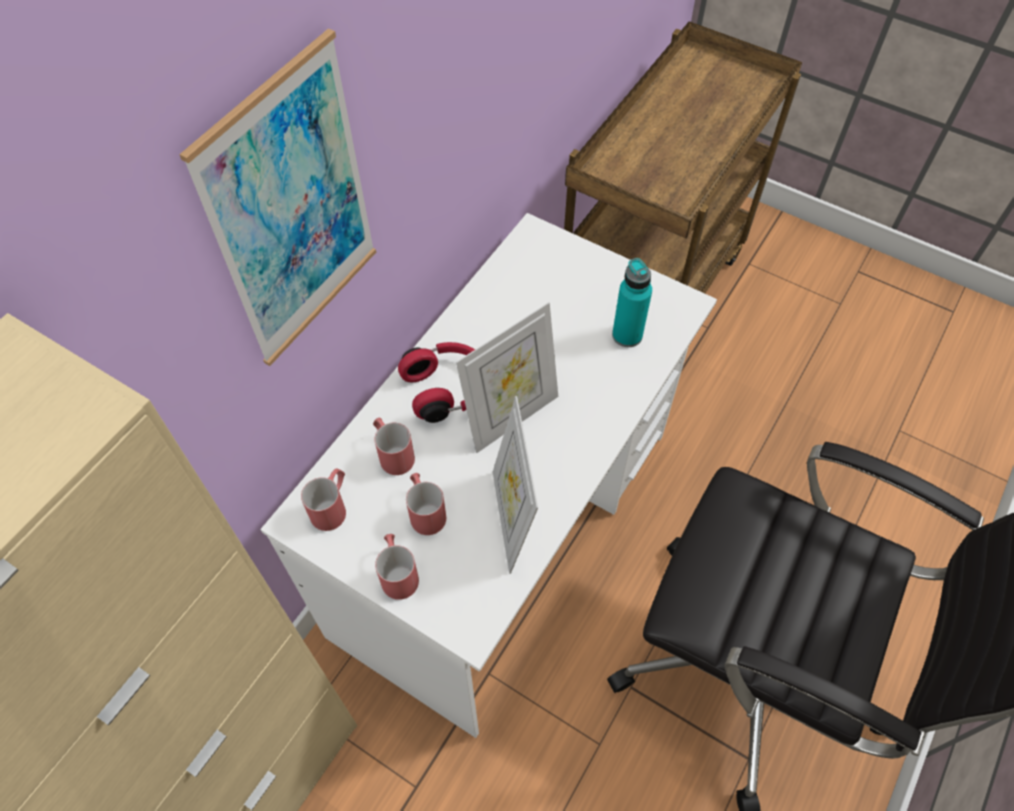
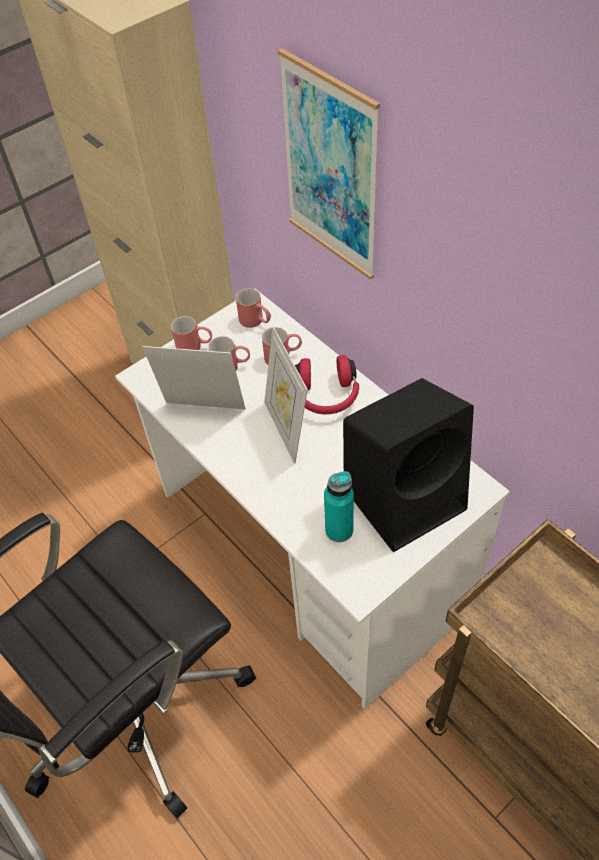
camera: 110 degrees right, 5 degrees down
(564, 288) = (406, 496): none -> black speaker

